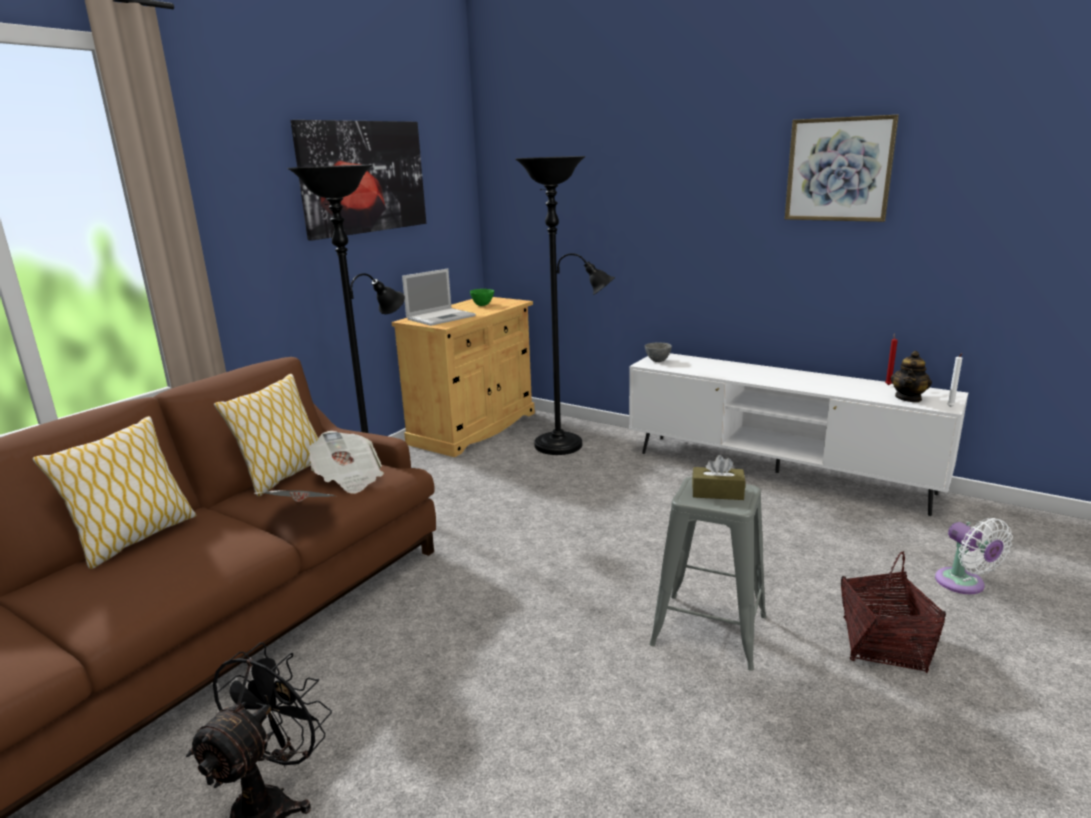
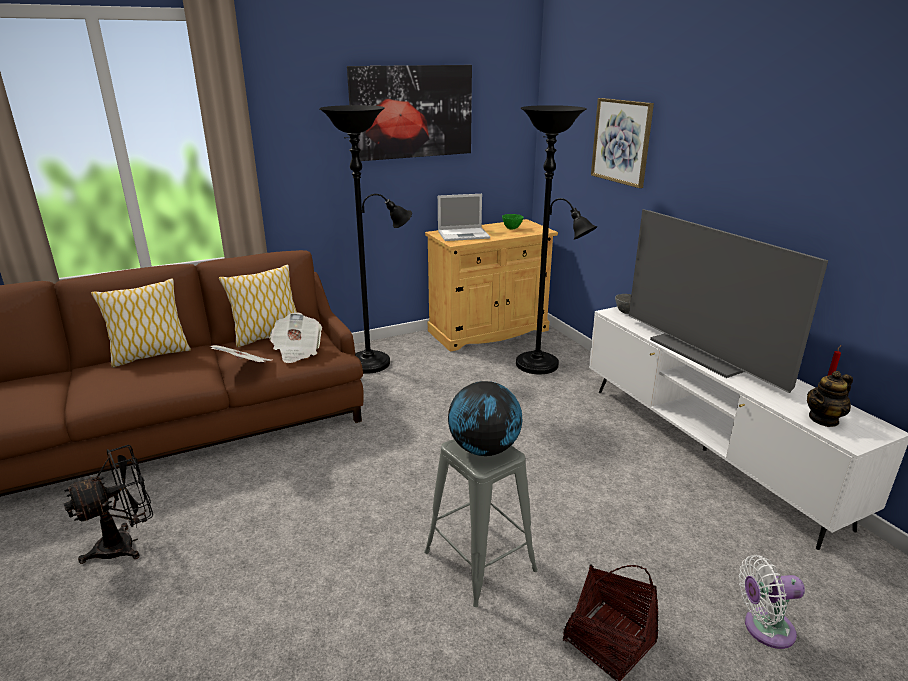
camera: 30 degrees right, 5 degrees up
(717, 493) = (484, 449): brown tissue box -> globe
(764, 376) = (703, 353): none -> television
(839, 169) = (819, 152): picture -> picture (621, 141)
(950, 407) = (857, 444): white candle -> none
(963, 584) = (764, 628): white fan -> white fan turned 75 degrees clockwise

